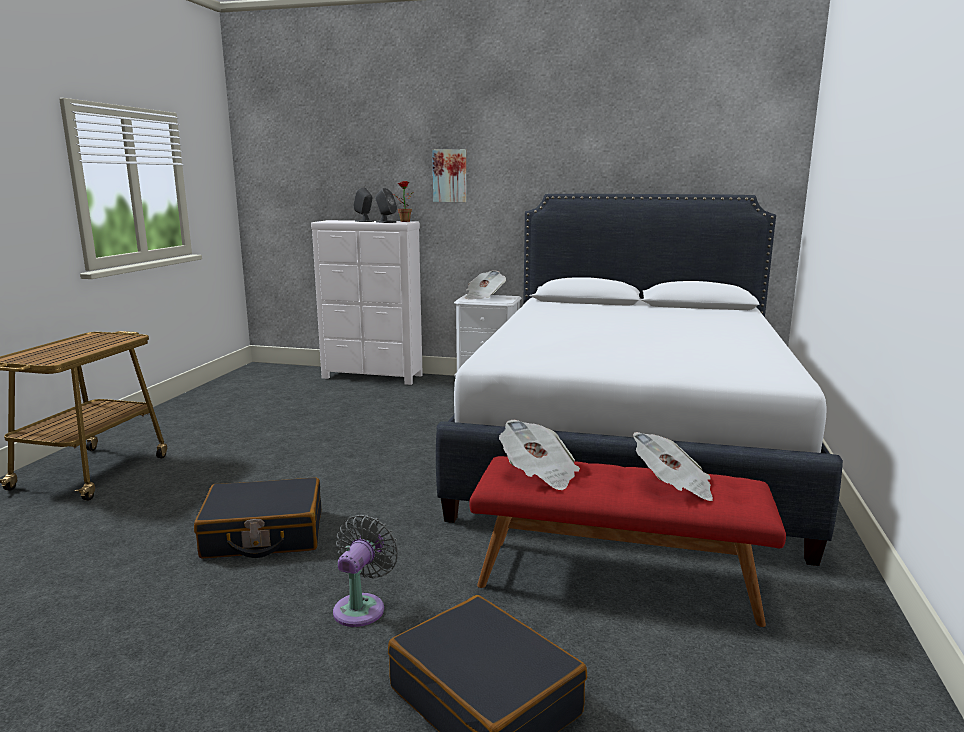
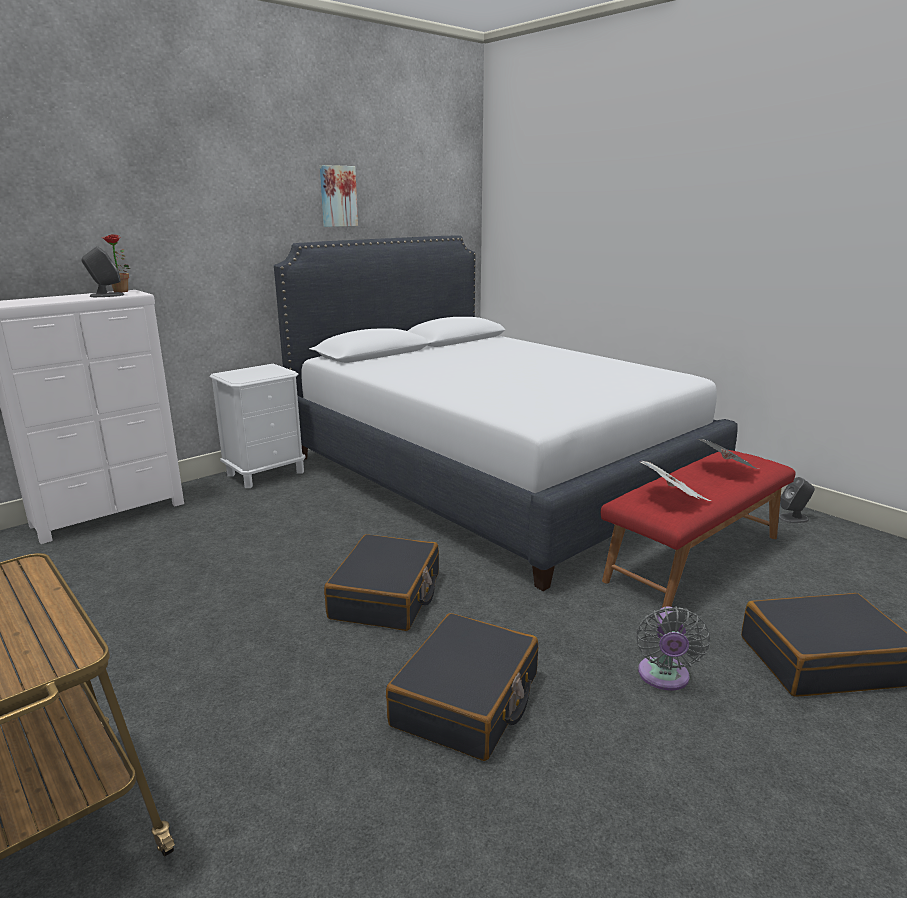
camera: 55 degrees left, 5 degrees up
(362, 607) = (664, 678): grey fan -> grey fan turned 135 degrees counterclockwise
(364, 221) = (61, 297): grey speaker -> grey speaker (793, 518)
(367, 472) = (386, 596): none -> black suitcase
(450, 176) = (166, 225): picture -> picture (337, 196)
(483, 297) = (244, 372): newspaper -> none

